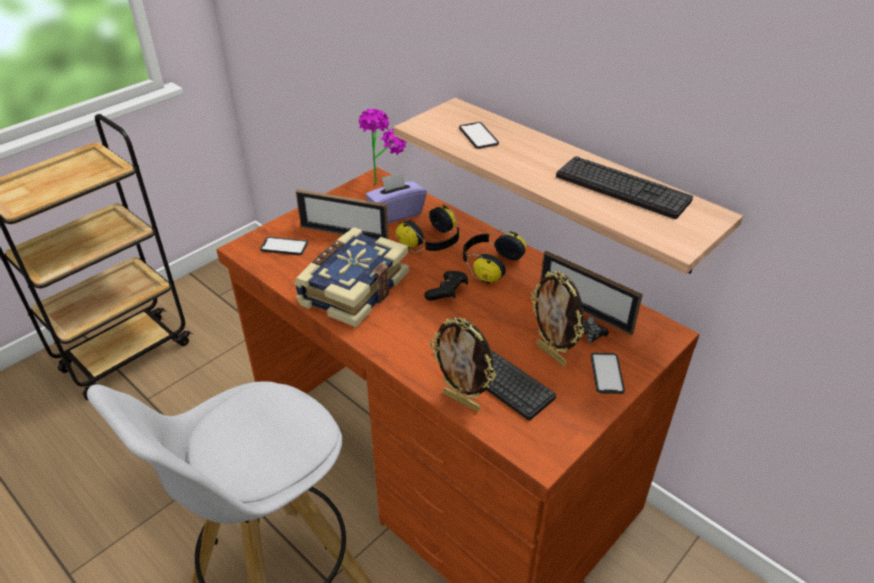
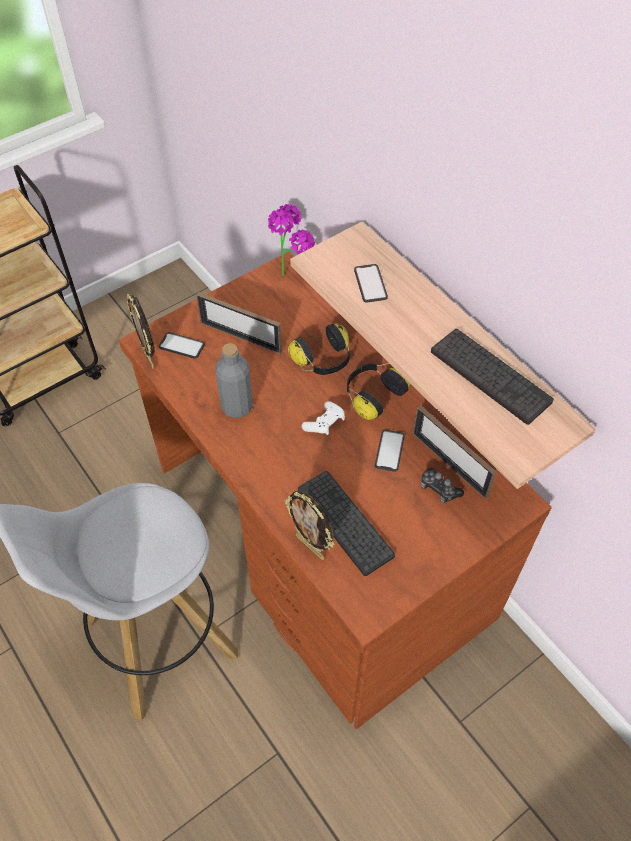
camera: 10 degrees right, 15 degrees up
(352, 289) = (237, 406): book -> grey bottle
(396, 213) = (296, 317): purple tissue box -> none
(447, 293) = (325, 424): black game controller -> white game controller
(552, 354) = (404, 509): picture frame -> picture frame (149, 357)
(607, 374) = (449, 538): phone -> phone (389, 451)

